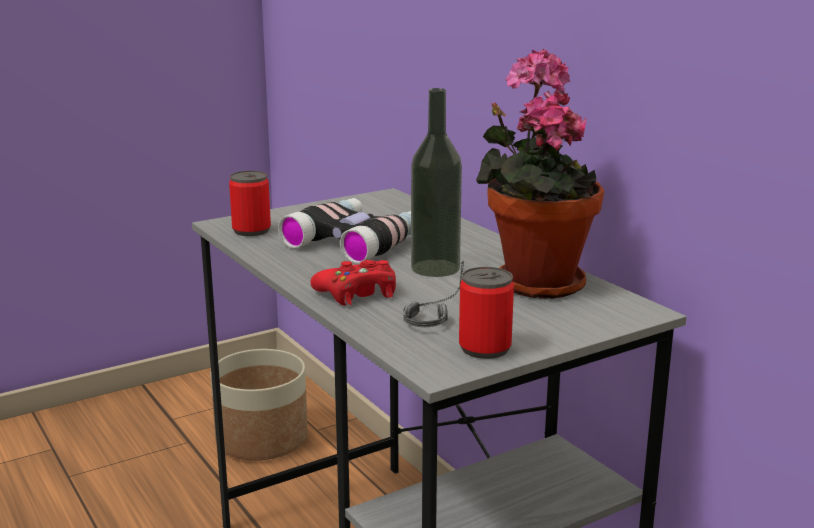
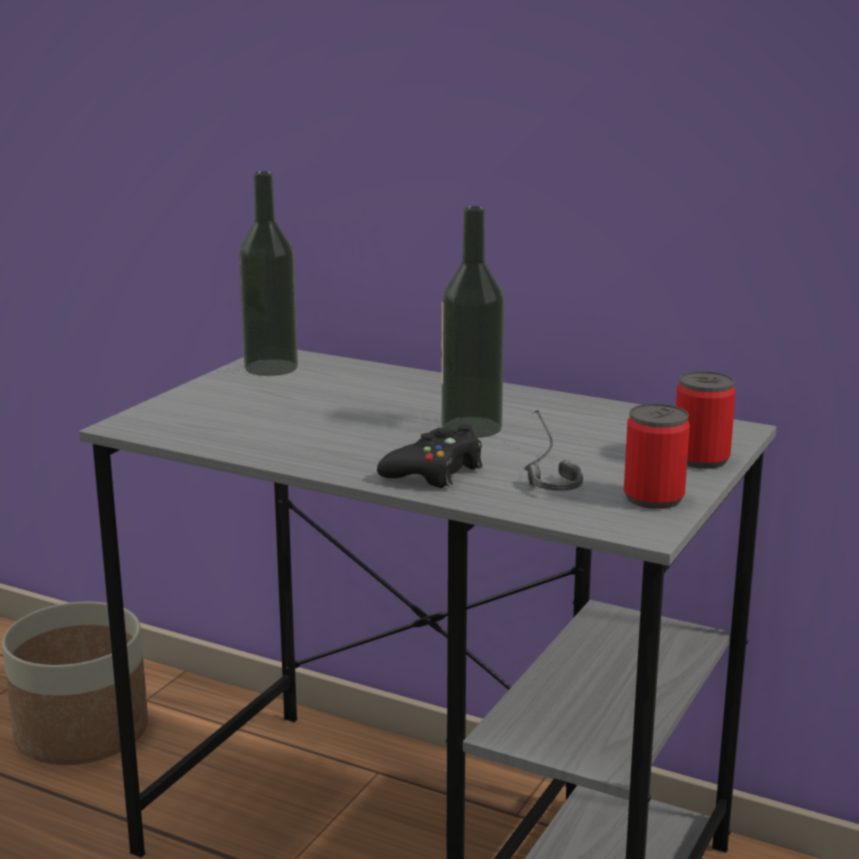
camera: 30 degrees left, 0 degrees up
(251, 230) = (182, 426): can -> can (701, 459)
(356, 241) = (334, 415): binoculars -> none
(357, 293) = (434, 472): red game controller -> black game controller
(368, 203) = (271, 368): none -> bottle
(534, 281) = (593, 421): potted plant -> none

